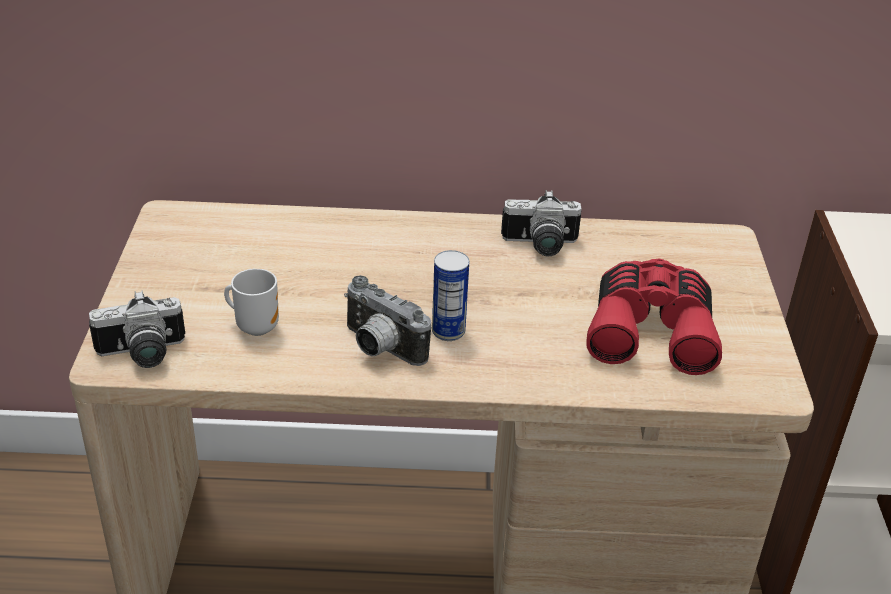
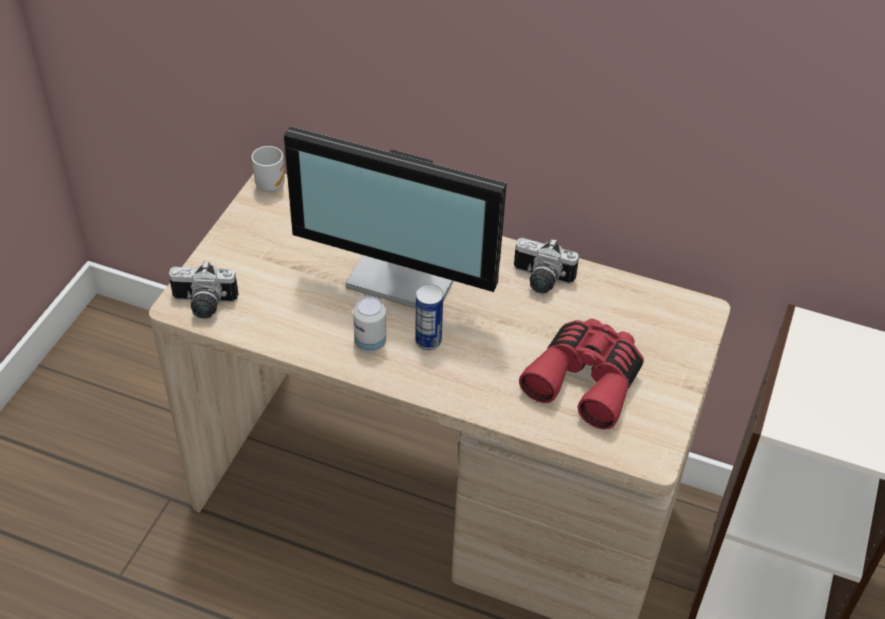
camera: 20 degrees right, 10 degrees up
(255, 326) = (291, 301): mug -> mug (270, 185)
(379, 348) = (370, 342): camera -> can
(385, 268) = (408, 273): none -> monitor

